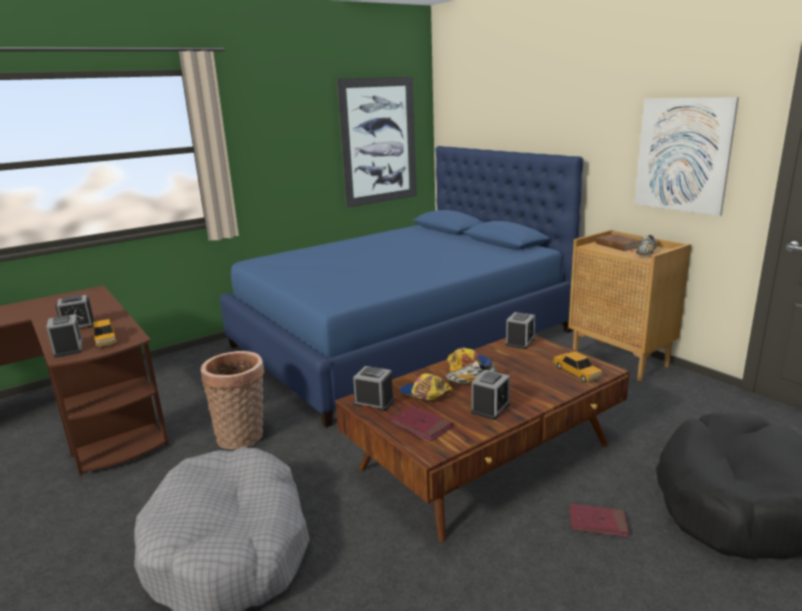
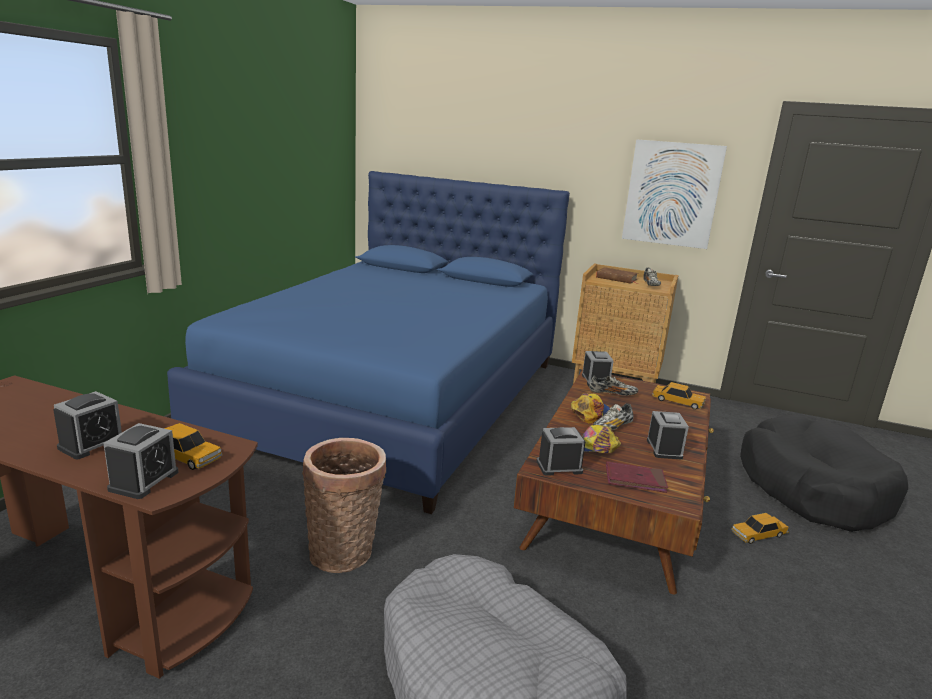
camera: 35 degrees left, 0 degrees up
(68, 349) = (144, 480): alarm clock -> alarm clock turned 75 degrees clockwise
(379, 141) = (312, 162): picture -> none
(518, 355) = (612, 394): none -> shoe
(598, 523) = (758, 534): red book -> toy car

